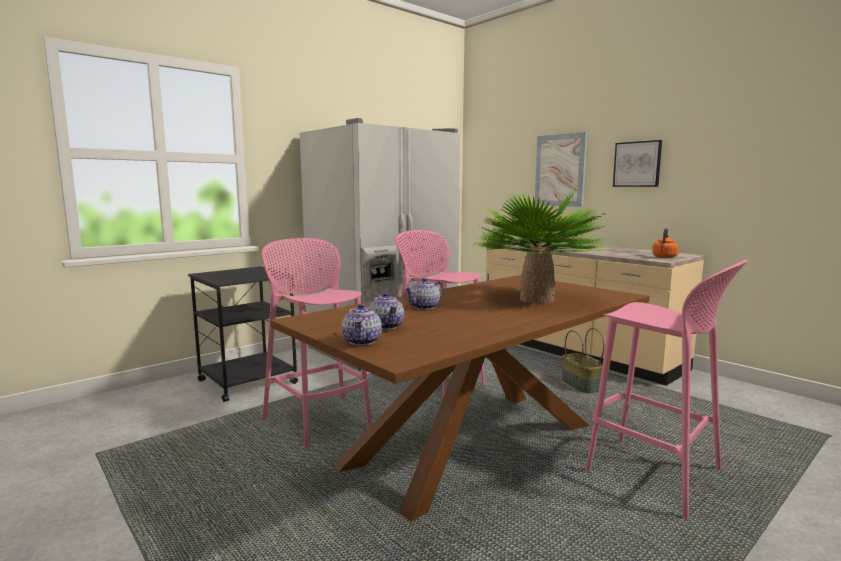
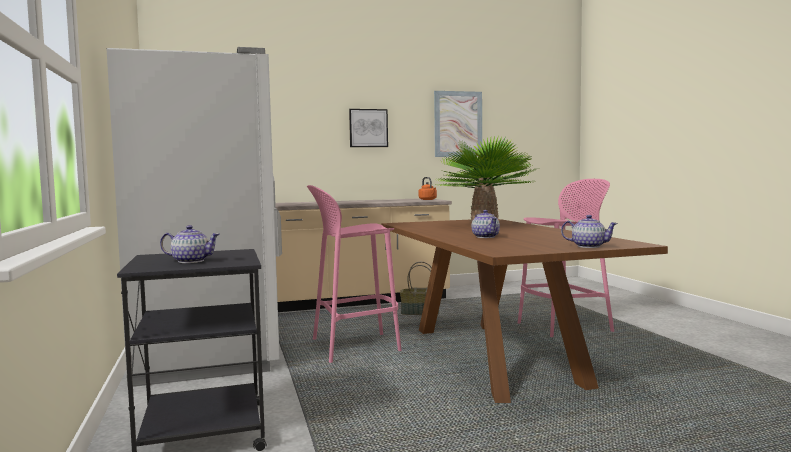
camera: 65 degrees left, 5 degrees down
(320, 420) = (389, 401): pink stool -> none
(386, 326) = (545, 242): teapot -> teapot (191, 261)
(560, 170) = (291, 131): picture -> picture (458, 124)

